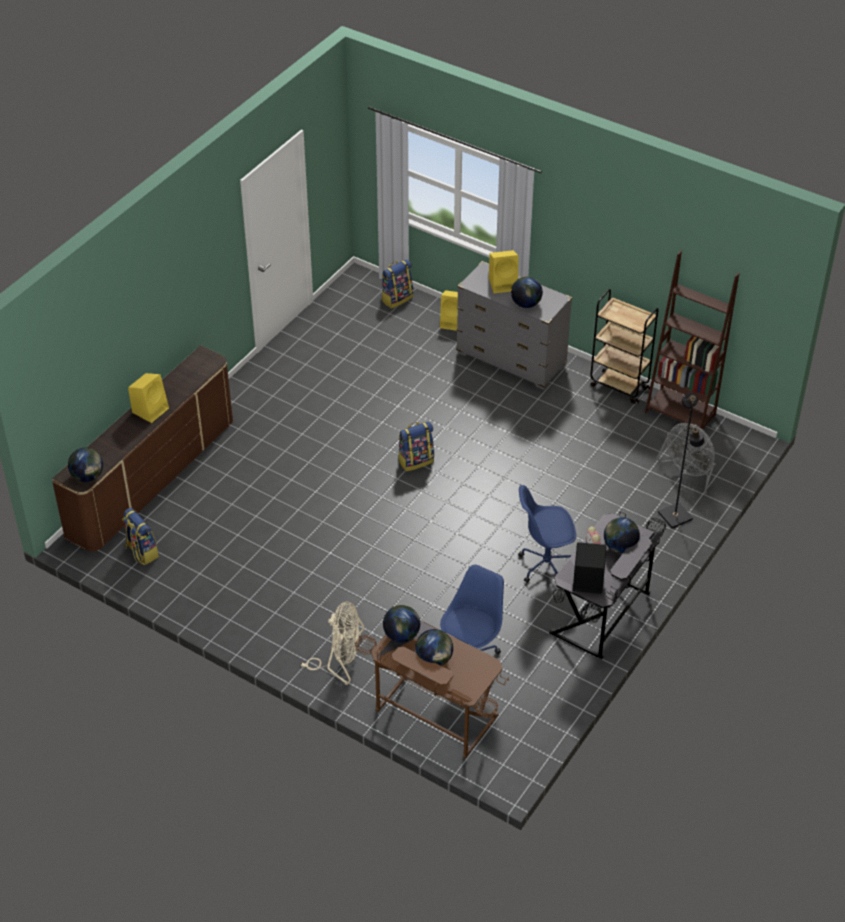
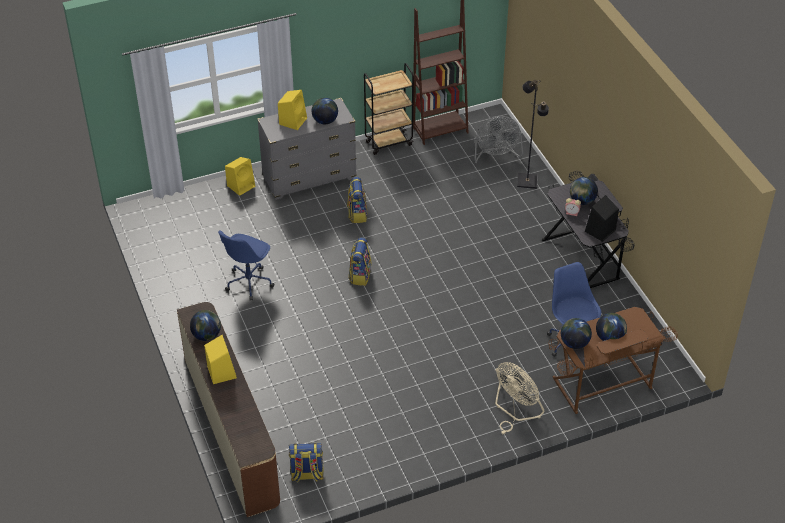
camera: 55 degrees left, 0 degrees up
(88, 476) = (260, 443): globe -> globe (207, 335)
(397, 298) = (184, 201): backpack -> backpack (357, 214)
(544, 566) = (517, 263): blue office chair -> blue office chair (248, 283)

